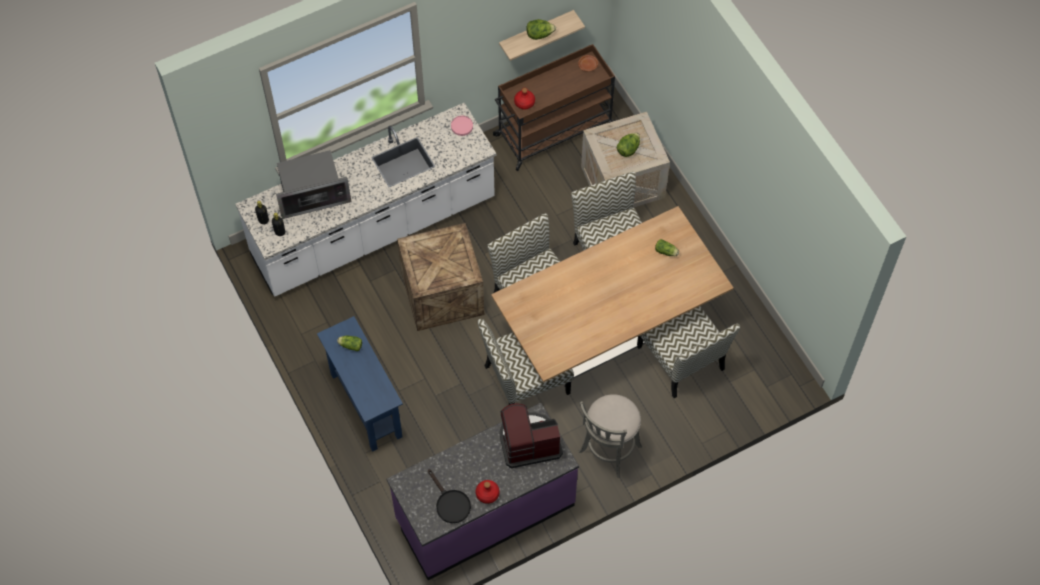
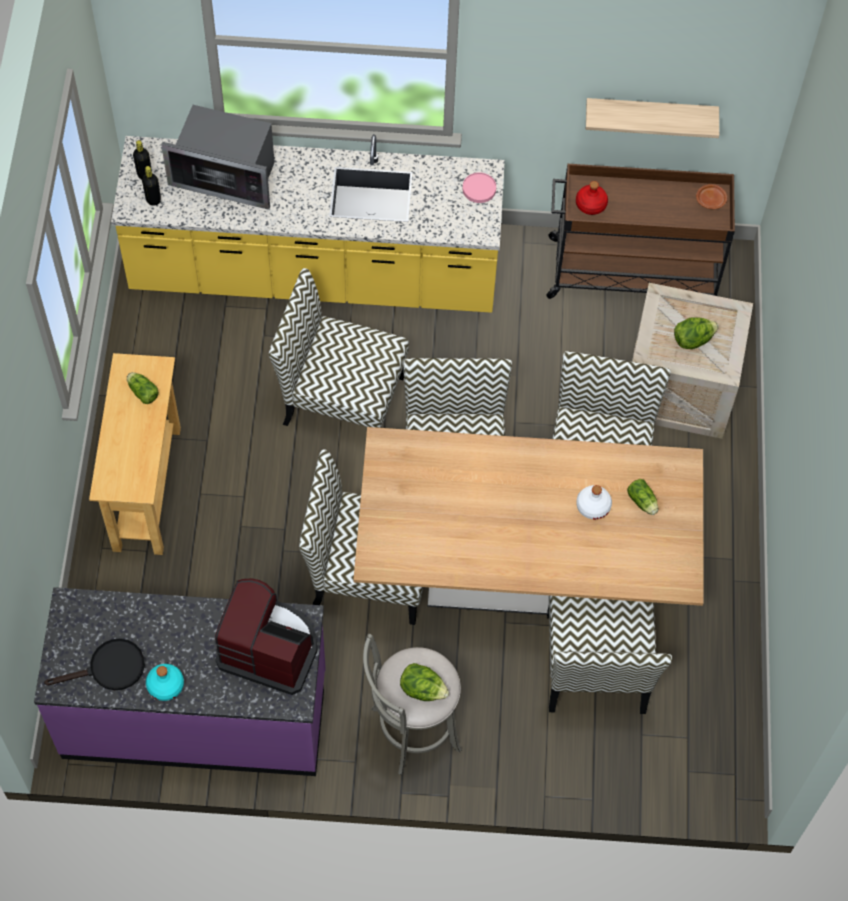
camera: 30 degrees right, 0 degrees up
(366, 405) = (147, 488): blue console table -> beige console table
(374, 229) = (314, 274): white counter -> yellow counter
(441, 292) = (341, 399): crate -> chair
(450, 503) = (109, 669): black frying pan -> black frying pan turned 105 degrees counterclockwise
(487, 494) = (166, 686): red bottle -> turquoise bottle
(539, 35) = (648, 116): lettuce -> lettuce (422, 689)
(642, 268) = (593, 506): none -> white bottle

